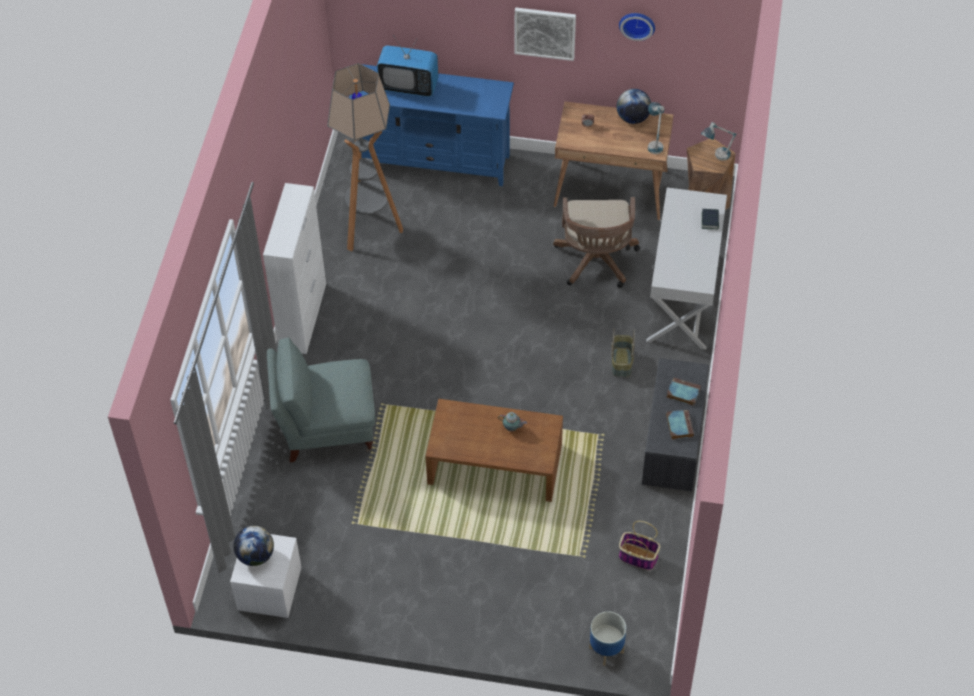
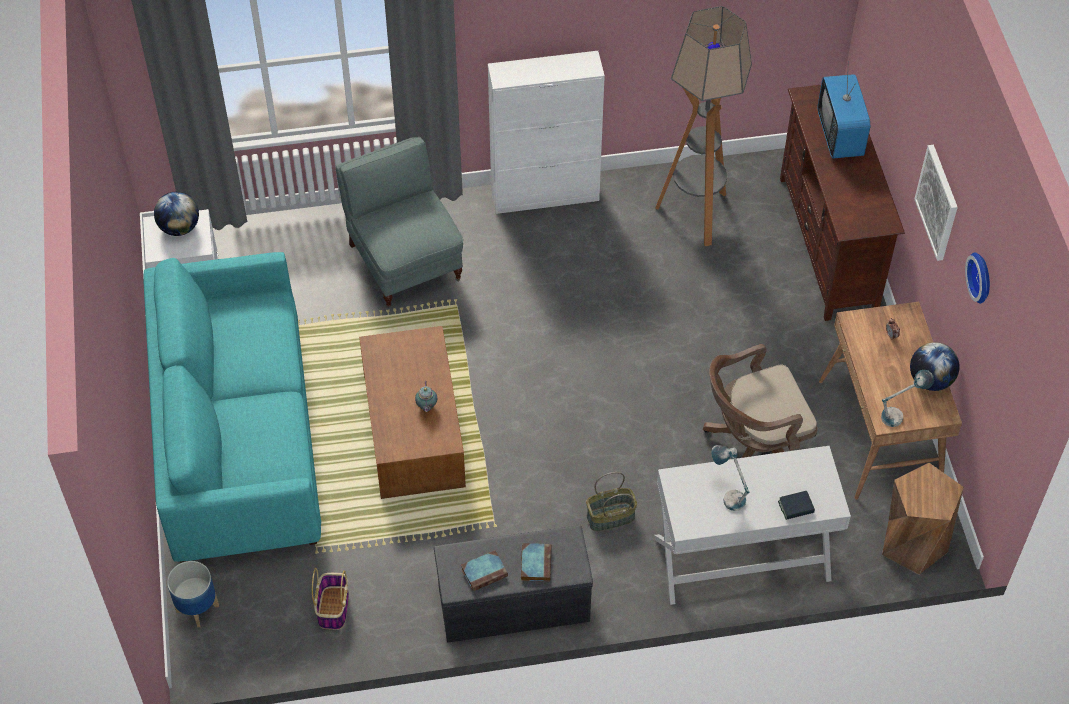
camera: 70 degrees right, 0 degrees up
(435, 161) = (828, 244): blue tv stand -> brown tv stand
(457, 587) = (238, 440): none -> turquoise sofa
(716, 156) = (932, 499): table lamp -> table lamp (727, 494)

